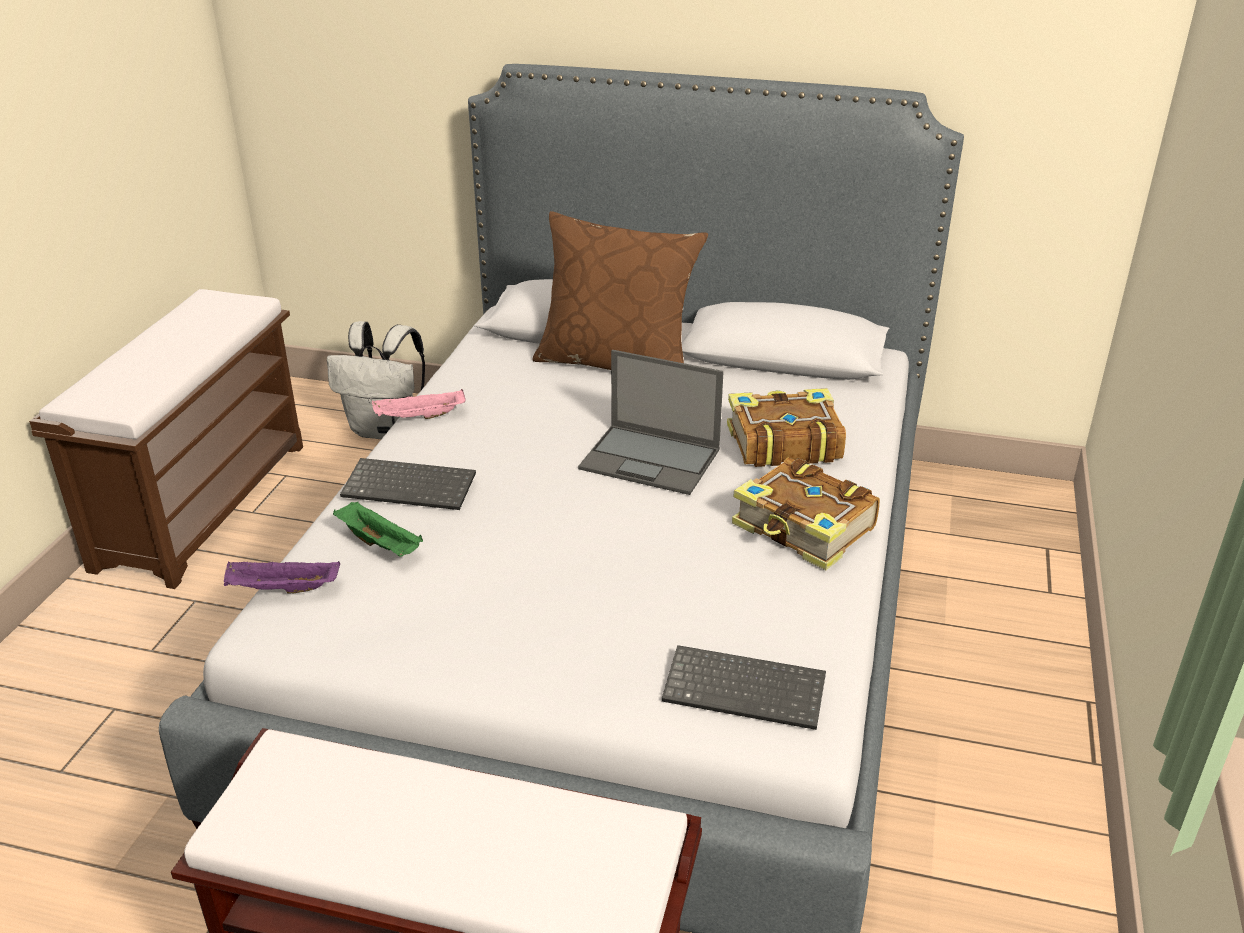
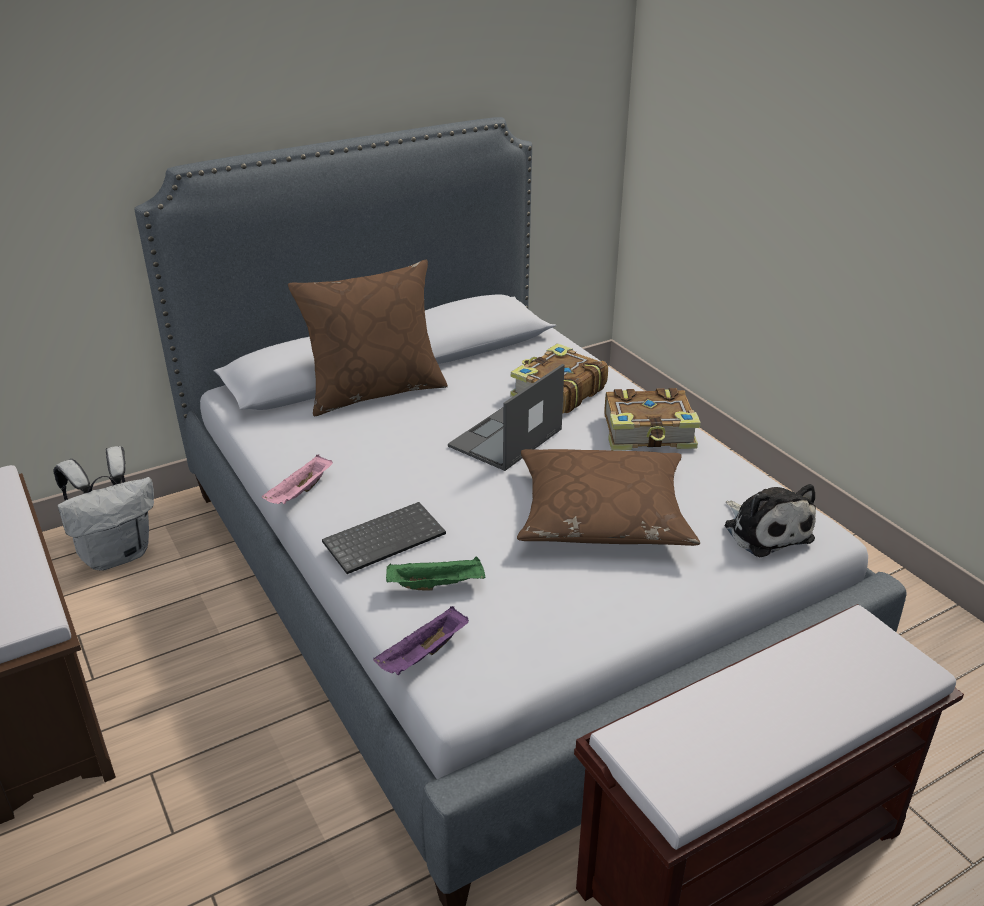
camera: 45 degrees left, 0 degrees up
(618, 575) = (602, 514): none -> brown pillow
(651, 459) = (505, 439): laptop -> laptop turned 150 degrees clockwise
(746, 688) = (765, 530): keyboard -> plush toy

